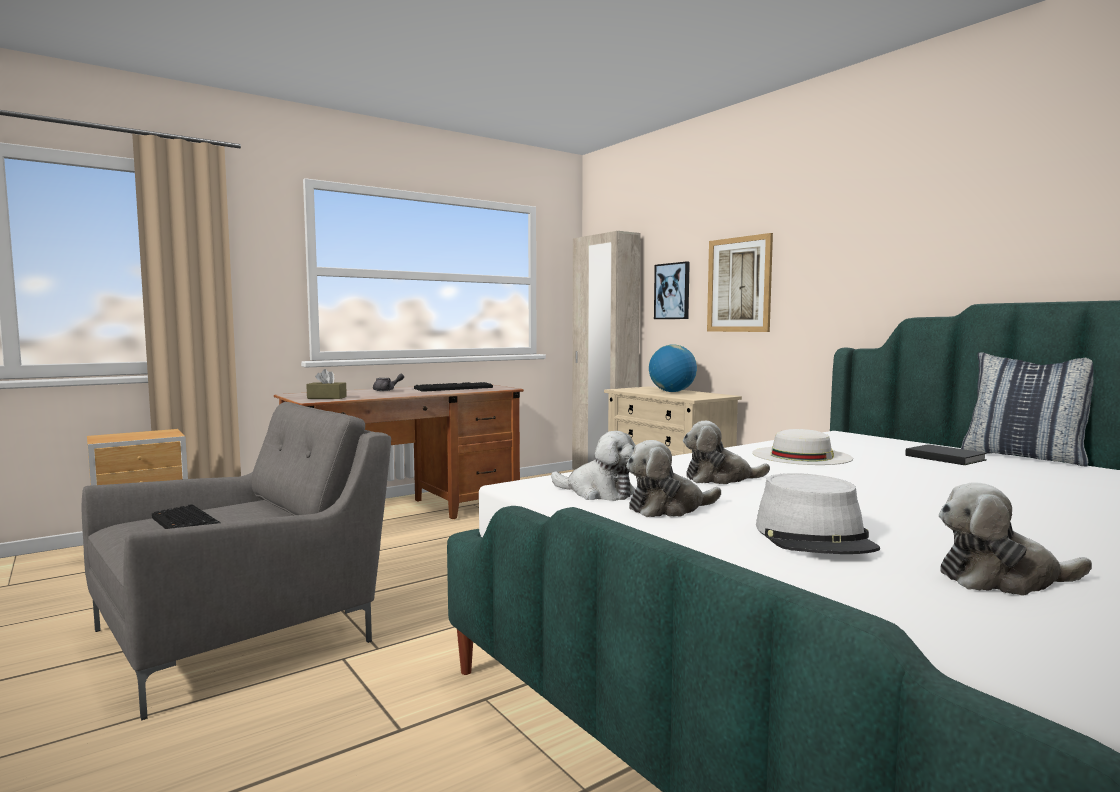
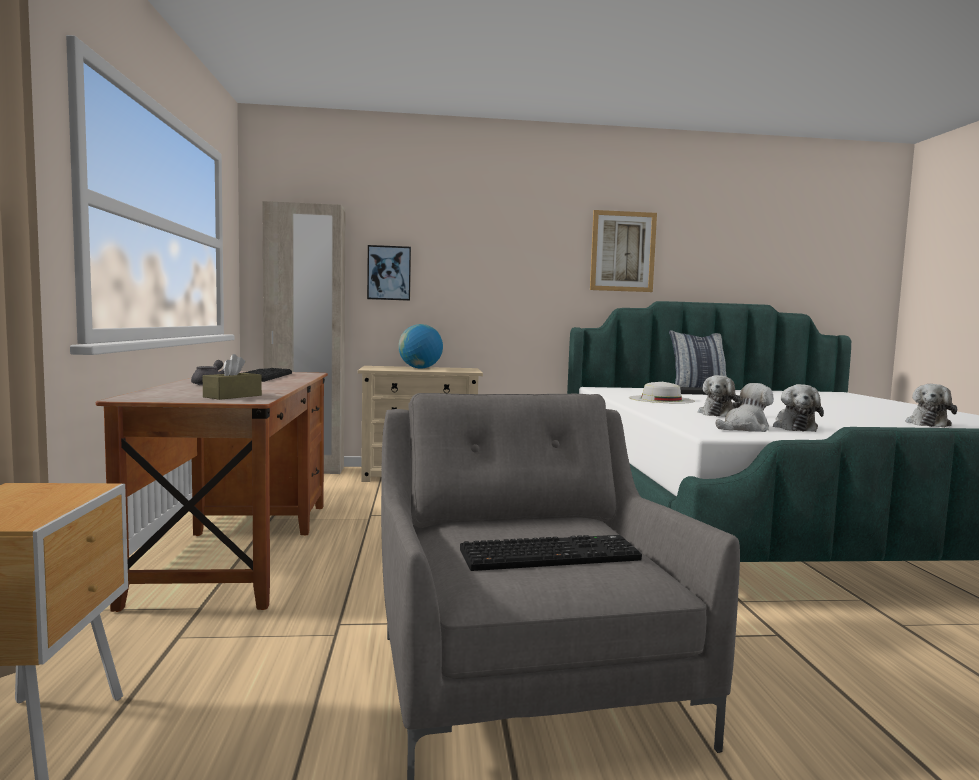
camera: 60 degrees left, 0 degrees up
(739, 284) = (468, 273): picture -> picture (622, 251)
(814, 536) = (861, 425): grey hat -> none

